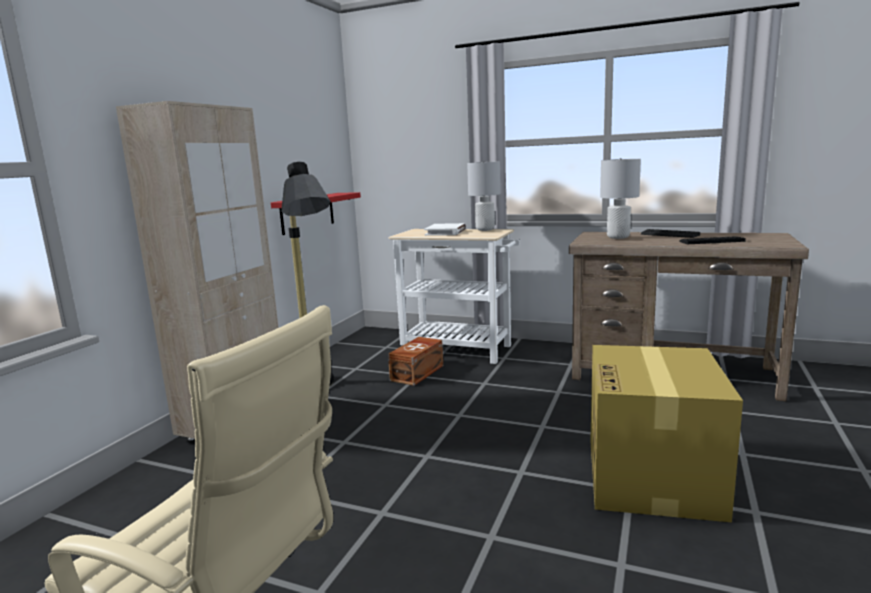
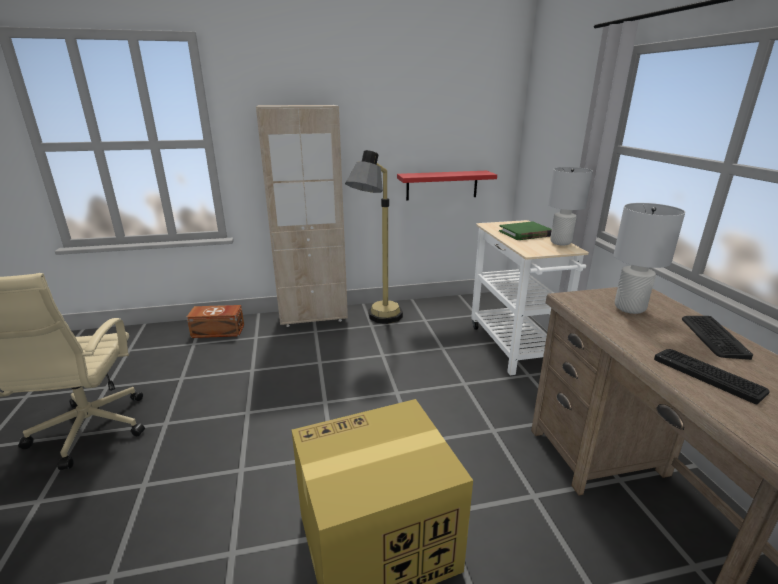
camera: 55 degrees right, 10 degrees up
(418, 373) = (448, 346): brown storage box -> brown storage box (218, 331)
(445, 232) = (525, 233): white book -> green book

